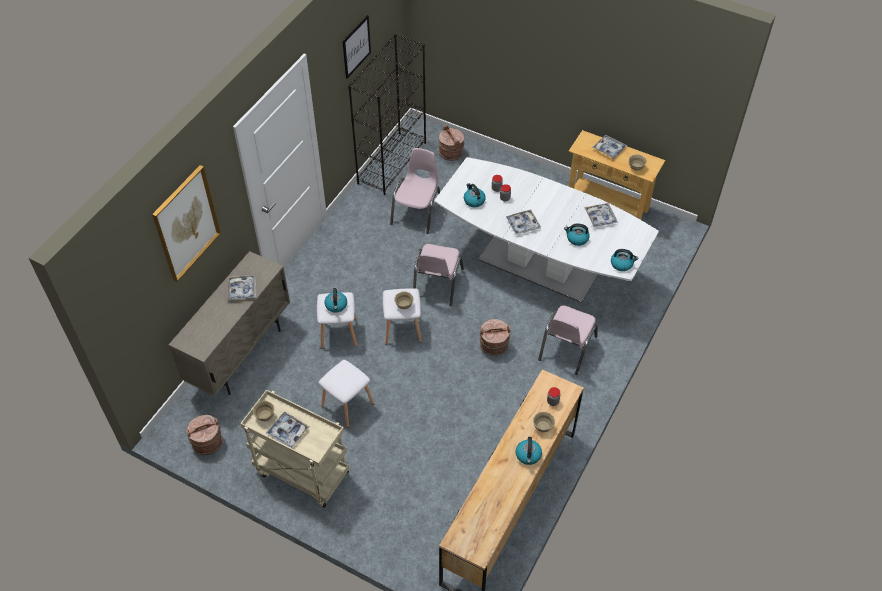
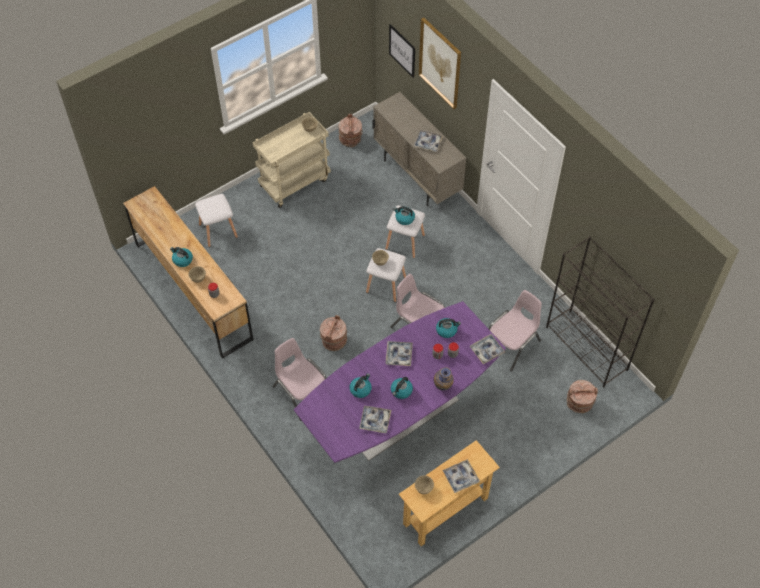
camera: 115 degrees right, 5 degrees up
(288, 432) = (289, 137): tray -> tray (487, 351)
(347, 405) = (334, 225): white stool -> white stool (217, 230)
(356, 46) = (613, 233): picture -> picture (402, 50)
(417, 212) = (511, 344): pink chair -> pink chair turned 90 degrees counterclockwise
(535, 184) = (443, 387): none -> vase
(539, 266) = (400, 414): white dining table -> purple dining table
(622, 264) = (313, 410): kettle -> kettle (401, 391)

